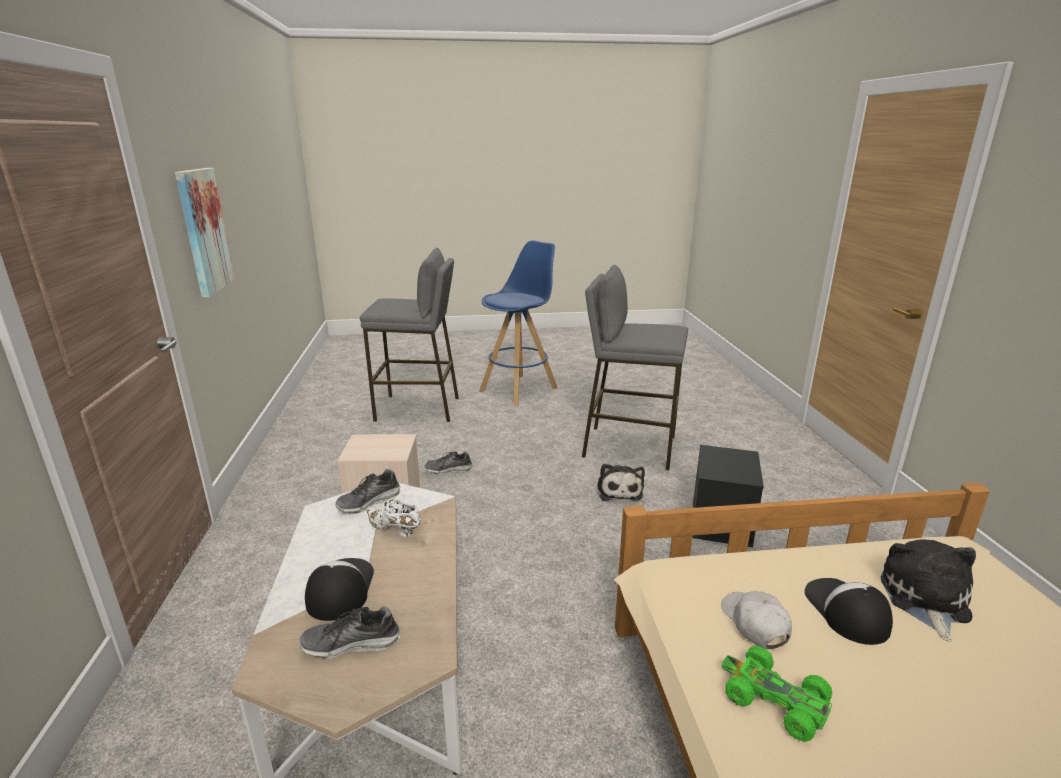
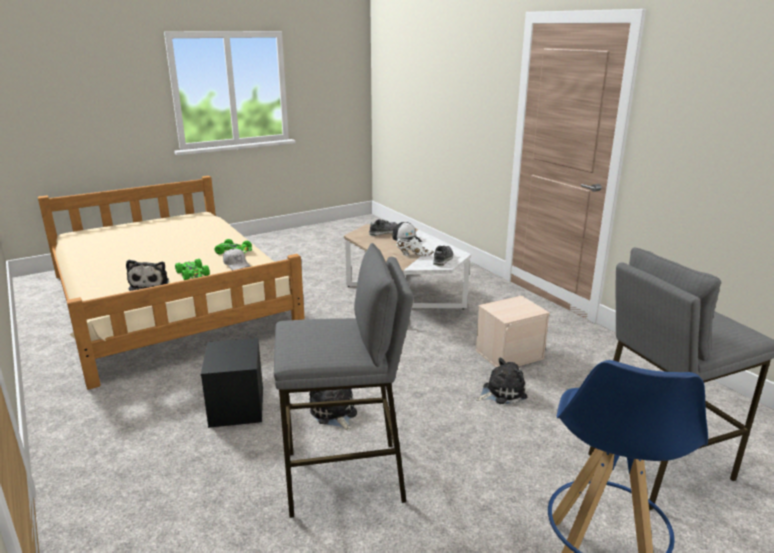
camera: 155 degrees right, 0 degrees up
(204, 231) = (707, 148): picture -> none
(449, 469) = (501, 392): shoe -> plush toy
(845, 611) = (193, 274): cap -> green toy car

